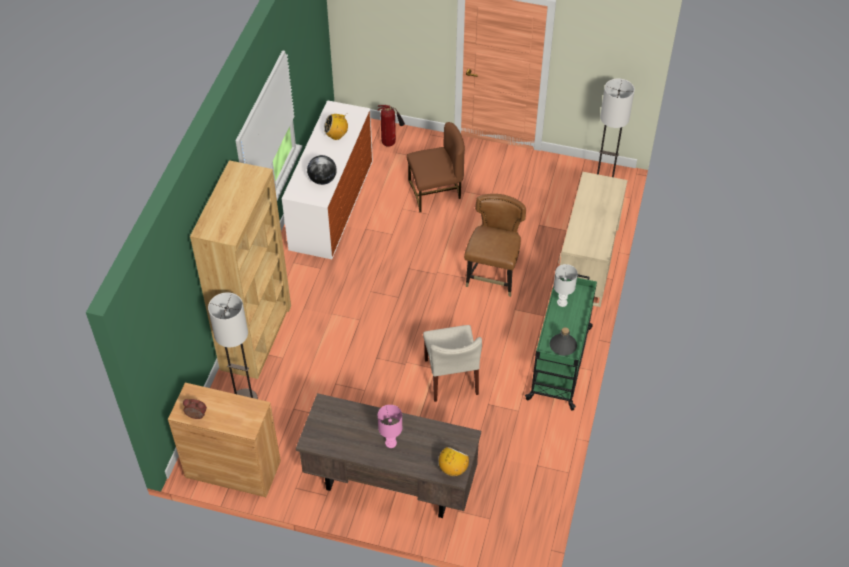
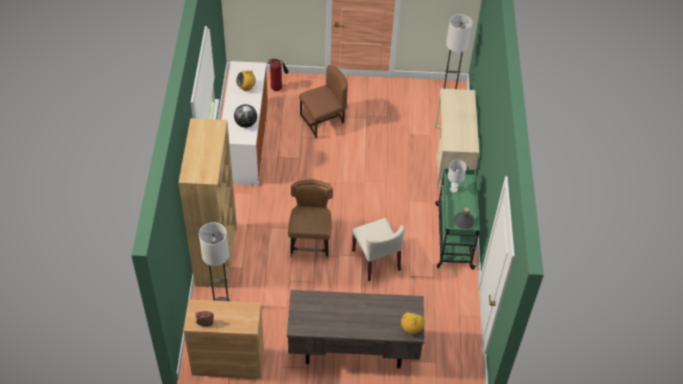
camera: 15 degrees left, 0 degrees up
(391, 442) = (358, 317): pink table lamp -> none
(493, 277) = (385, 179): brown chair -> brown chair (310, 245)

